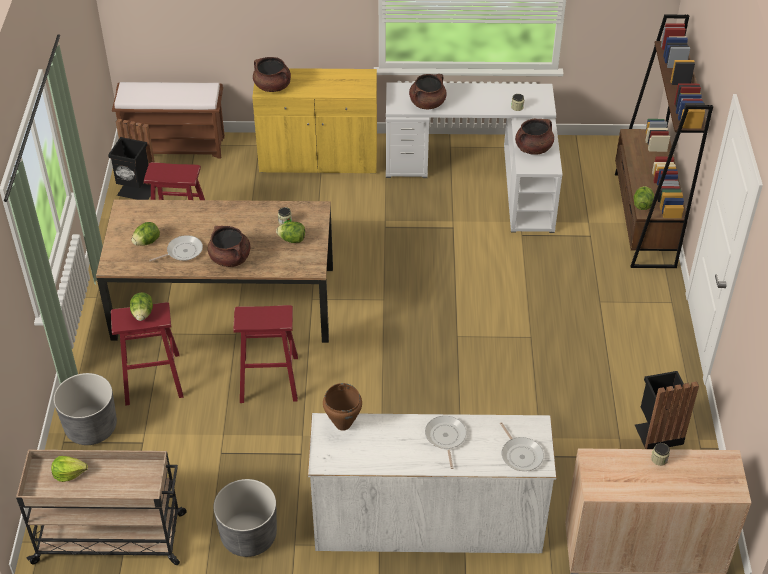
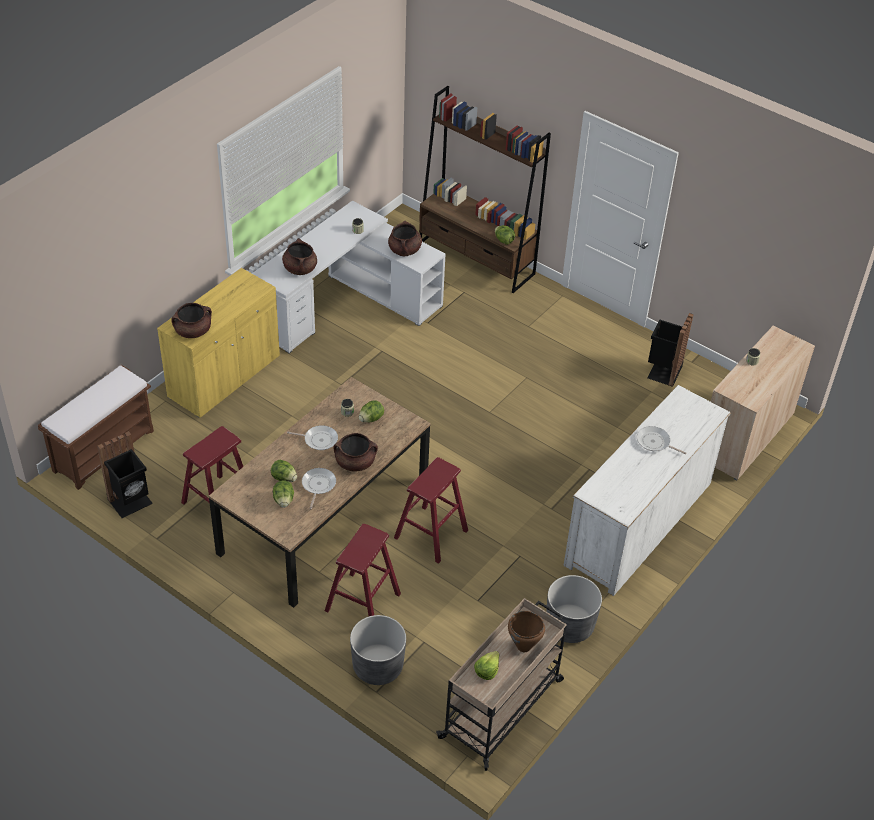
camera: 55 degrees left, 0 degrees up
(142, 314) = (361, 544): lettuce -> lettuce (284, 478)
(342, 424) = (598, 485): brown cooking pot -> brown cooking pot (524, 646)
(520, 454) = (699, 416): frying pan -> frying pan (319, 440)

